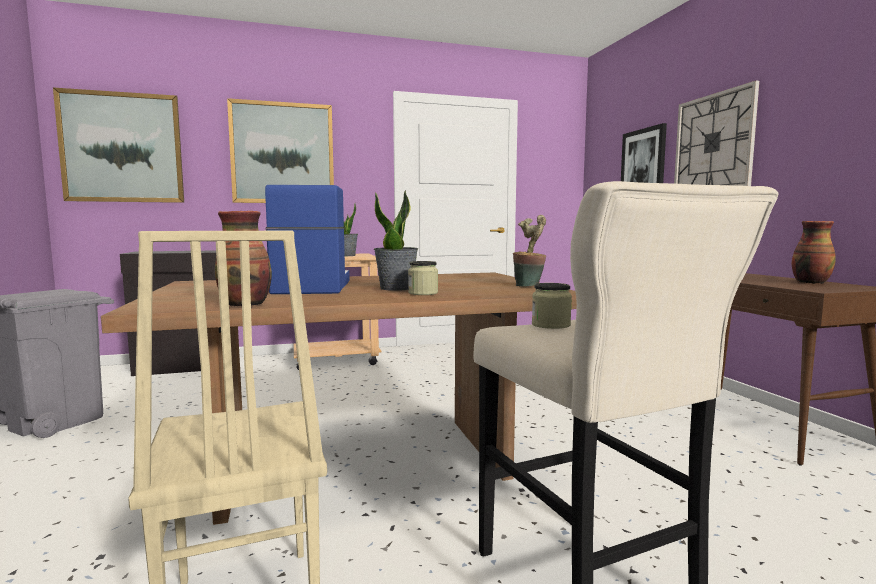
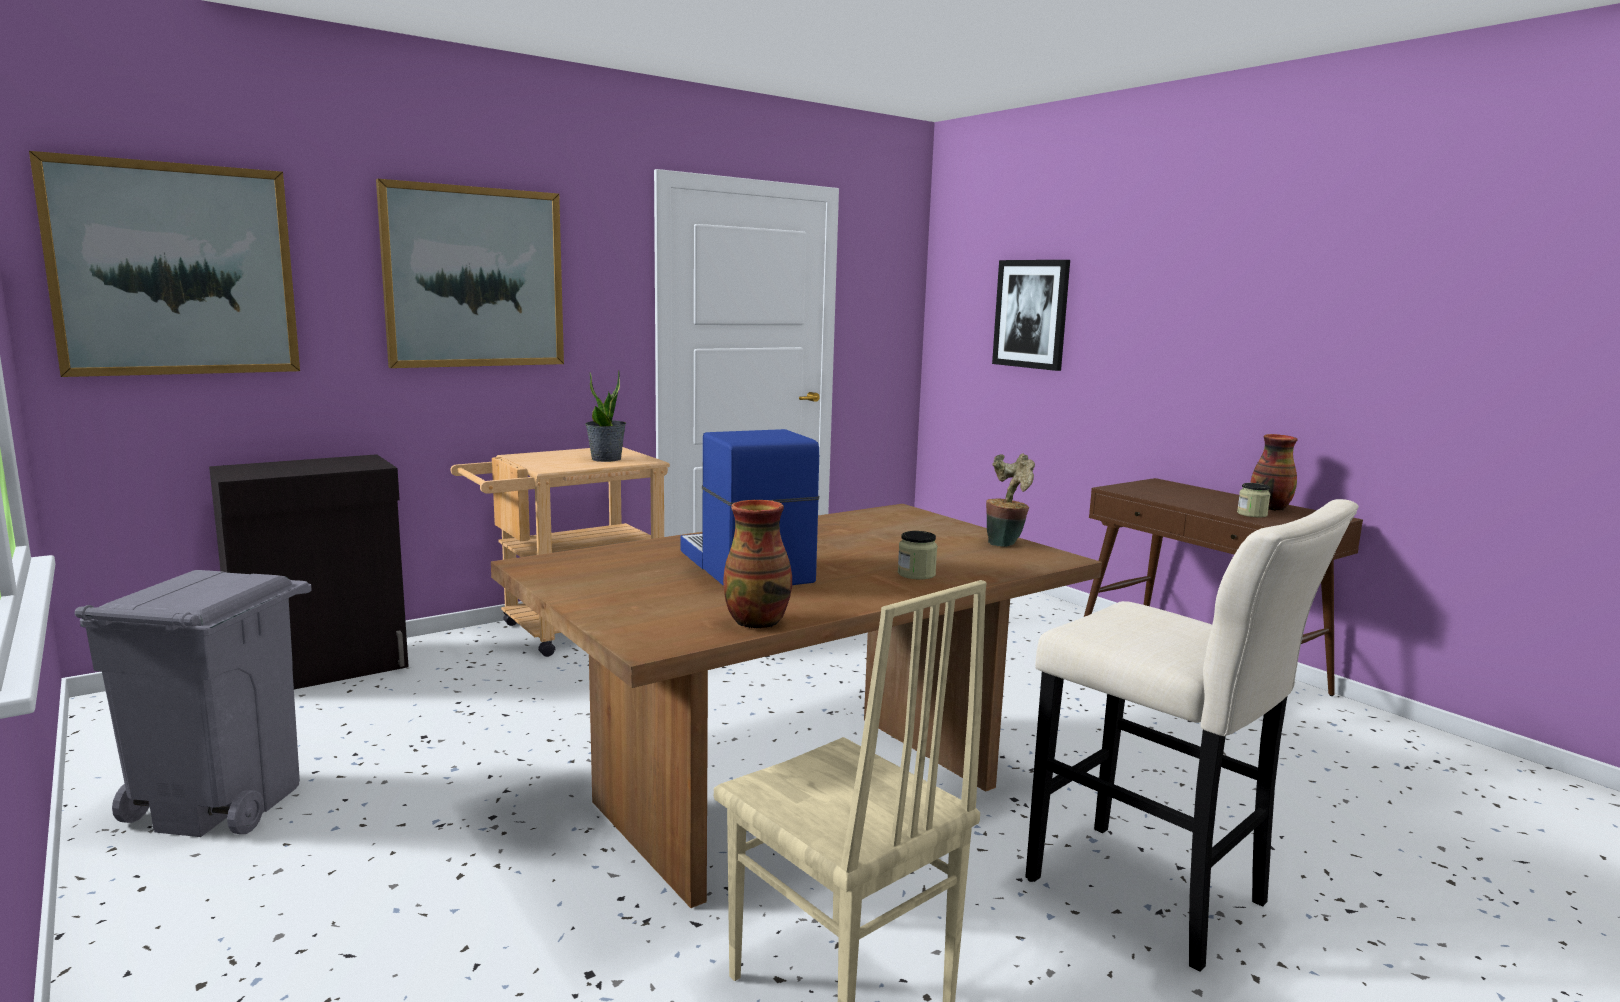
camera: 20 degrees left, 5 degrees up
(396, 288) = (861, 563): potted plant -> none
(551, 325) = (1119, 622): jar -> jar (1252, 514)
(713, 142) = (1140, 303): wall clock -> none

